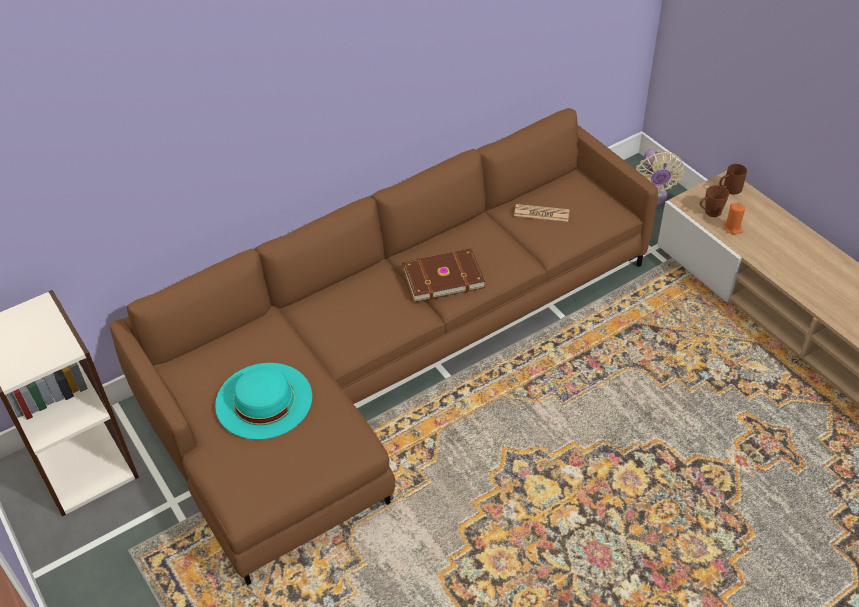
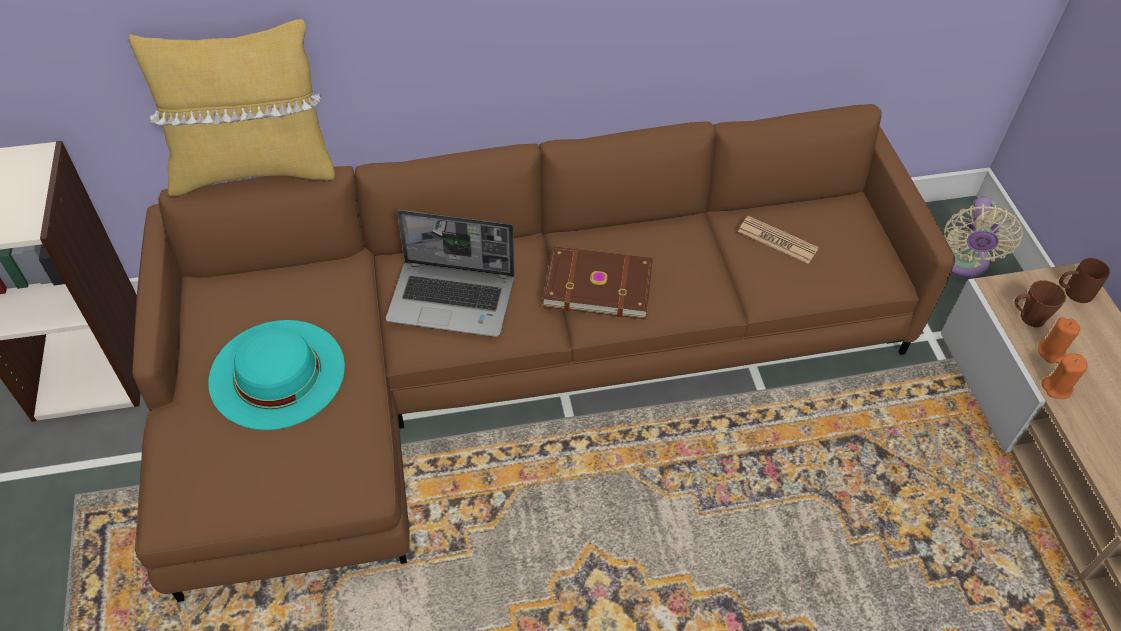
camera: 20 degrees right, 5 degrees up
(186, 271) = (254, 170): none -> yellow pillow
(353, 317) = (453, 299): none -> laptop
(744, 247) = (1057, 388): none -> orange candle

